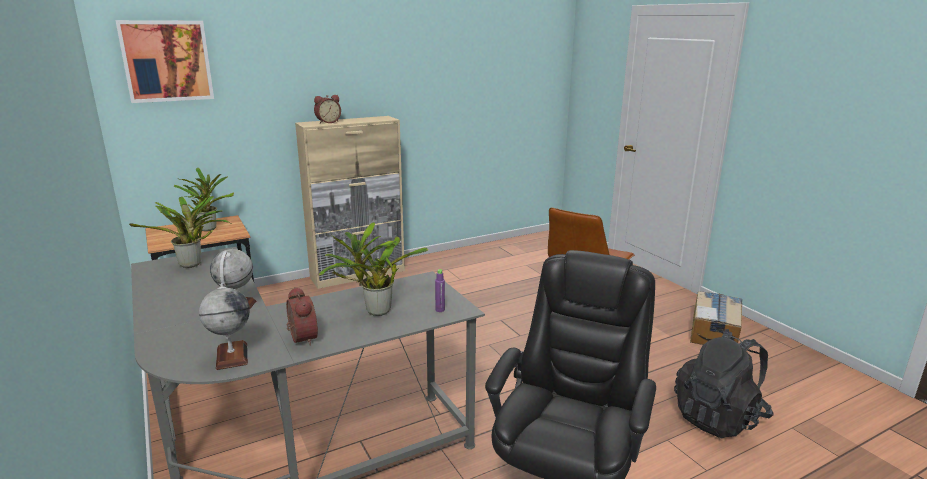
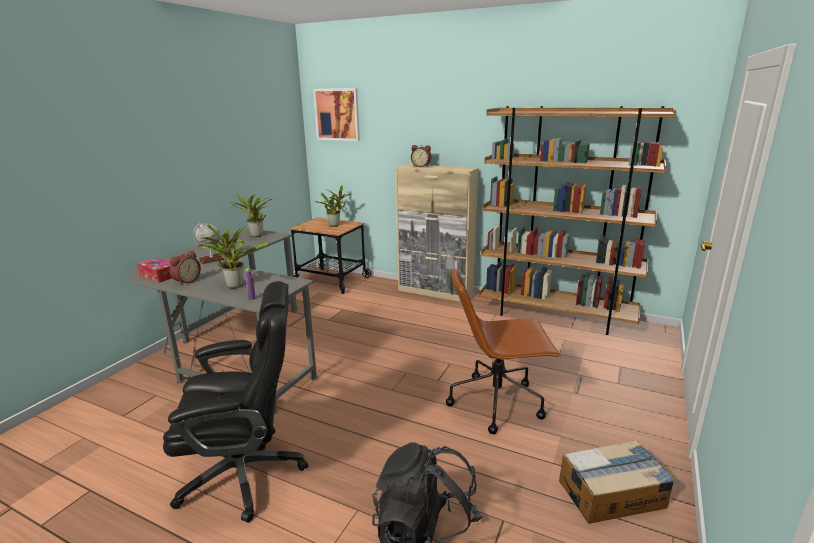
camera: 55 degrees right, 0 degrees up
(231, 356) = (158, 275): globe -> tissue box
(487, 251) = (556, 316): none -> brown bookcase

